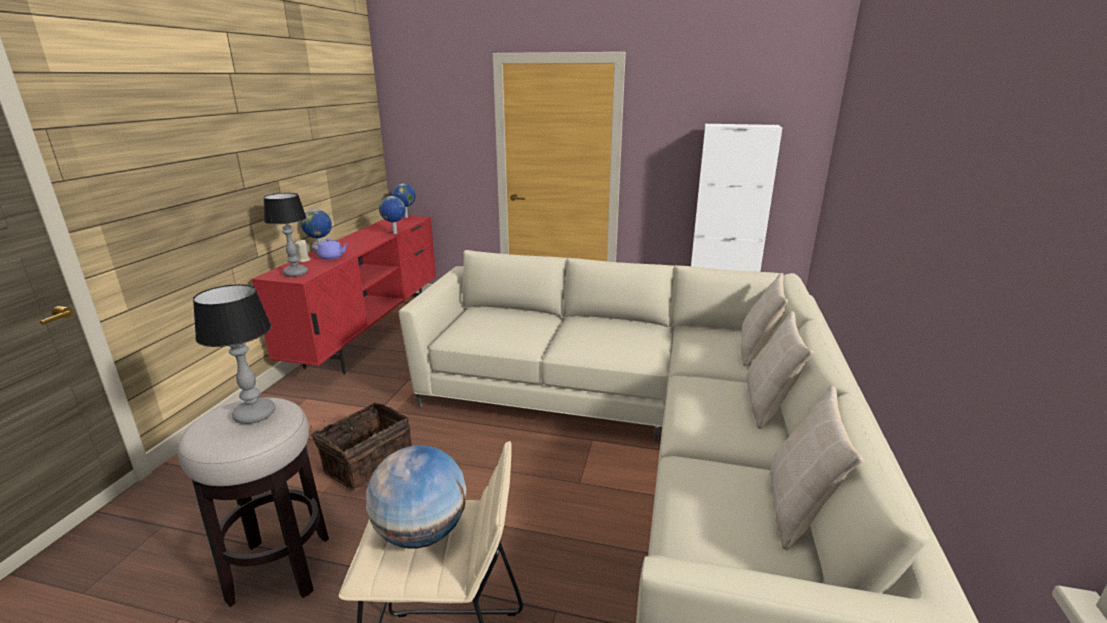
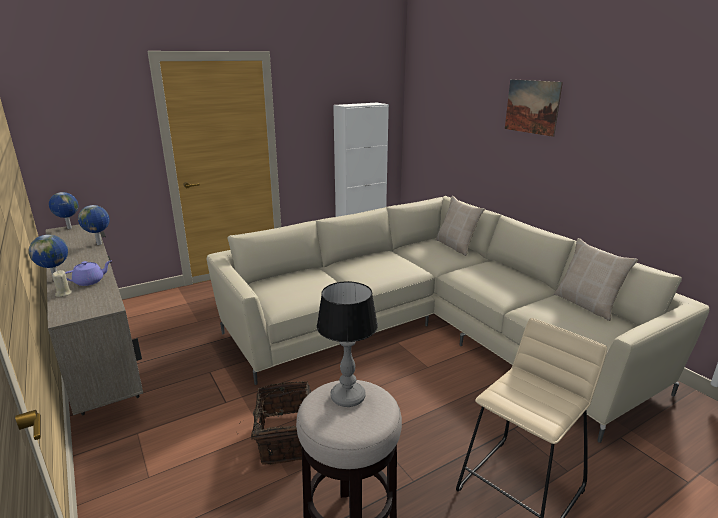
camera: 45 degrees left, 0 degrees up
(295, 273) = (90, 306): table lamp -> none
(371, 334) = (101, 357): red tv stand -> beige tv stand
(422, 533) = (530, 393): globe -> none
(768, 405) = (506, 270): beige pillow -> none
(925, 139) = (532, 107): none -> picture

